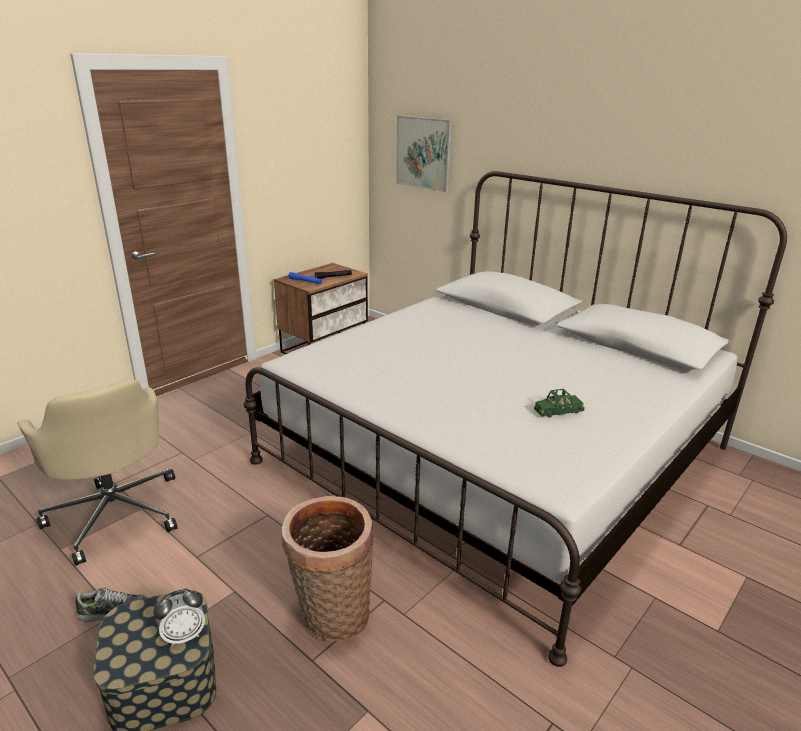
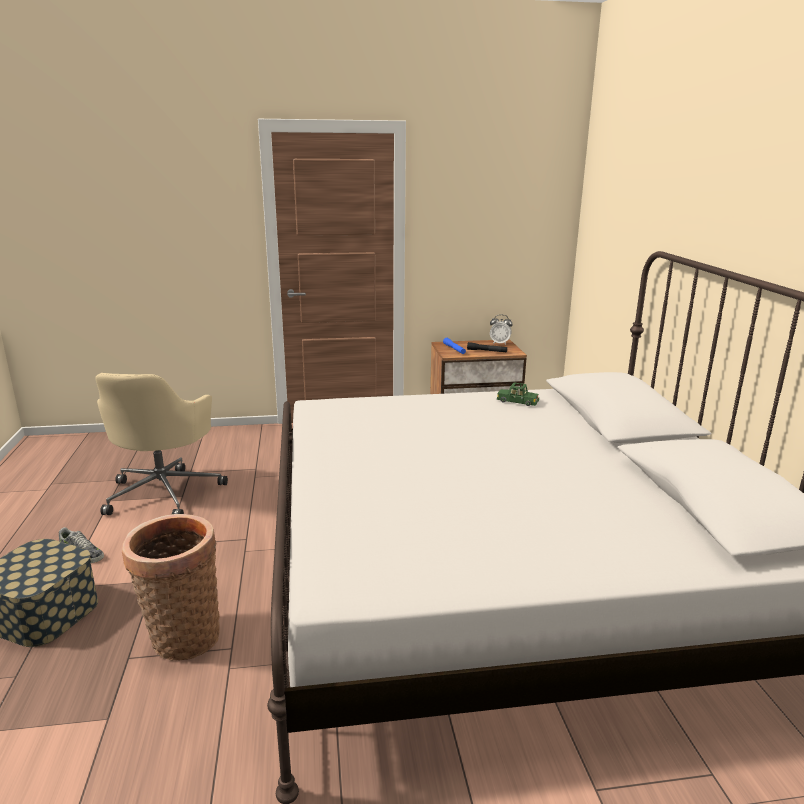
camera: 40 degrees right, 5 degrees down
(184, 635) = (43, 576): alarm clock -> alarm clock (499, 343)
(423, 153) = (614, 228): picture -> none
(558, 411) = (469, 528): green toy car -> green toy car (517, 402)

